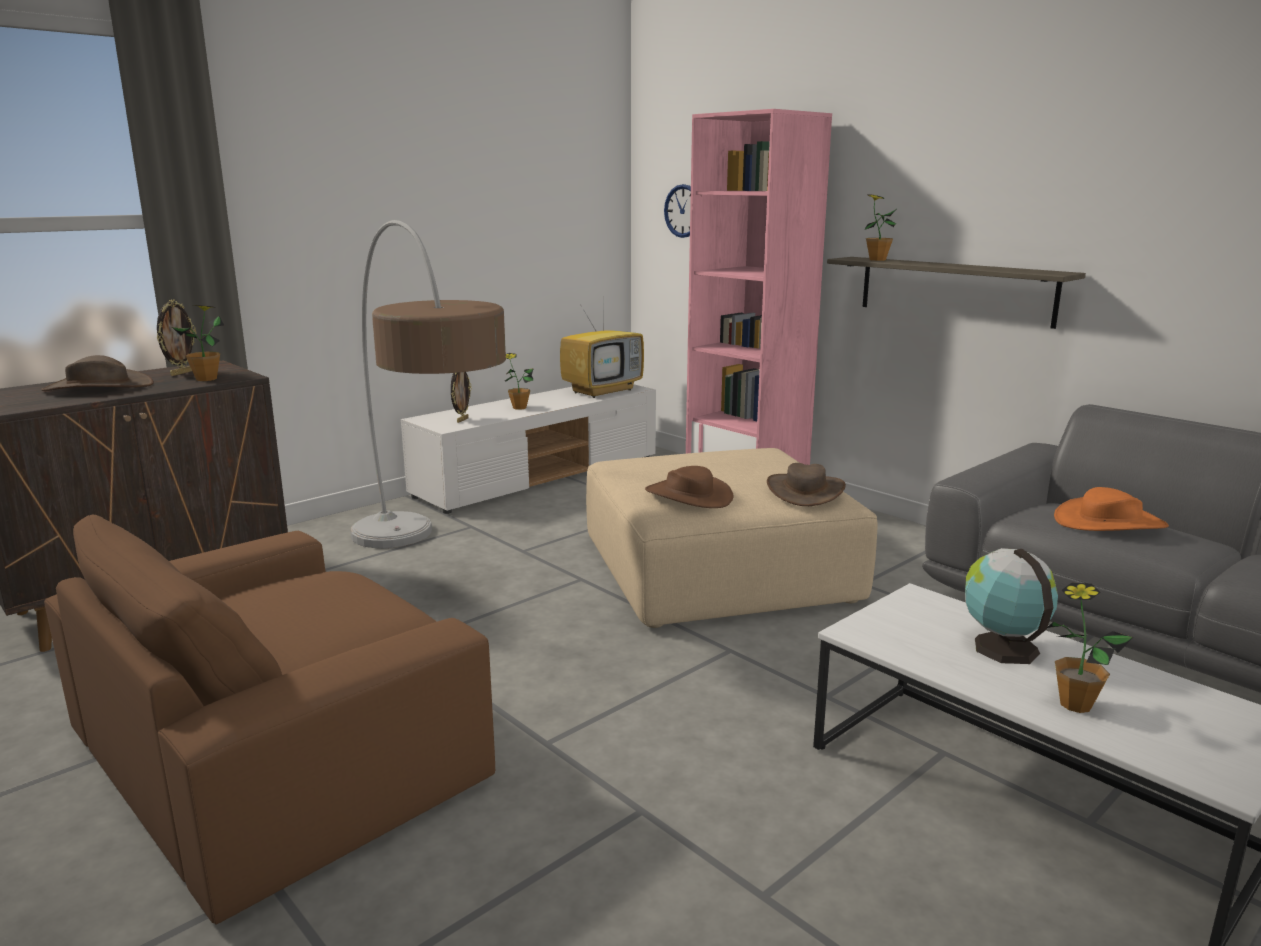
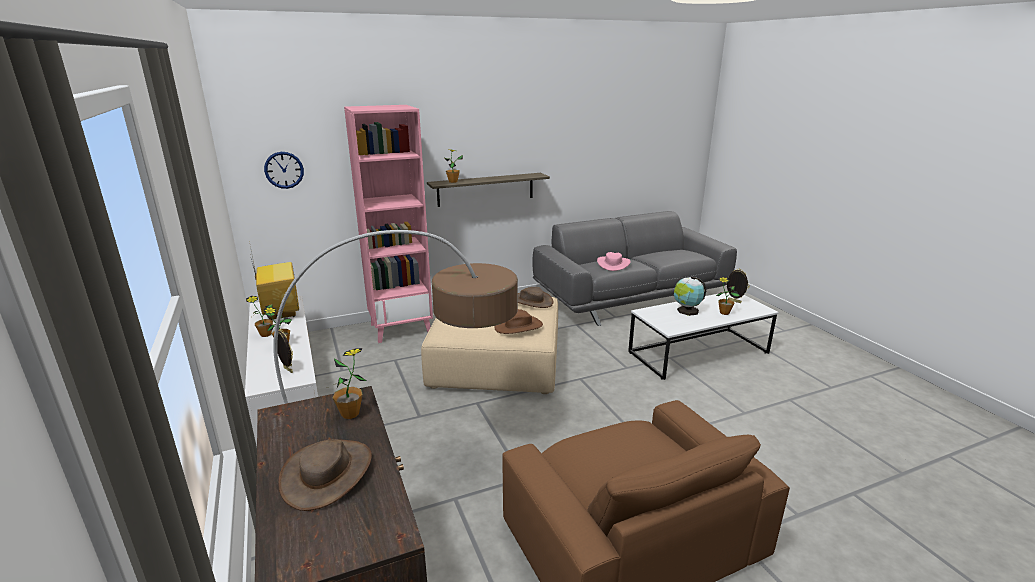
camera: 70 degrees left, 5 degrees up
(181, 373) = (305, 429): picture frame -> picture frame (734, 301)
(538, 398) = (265, 334): none -> potted plant
(1109, 522) = (613, 264): orange hat -> pink hat

